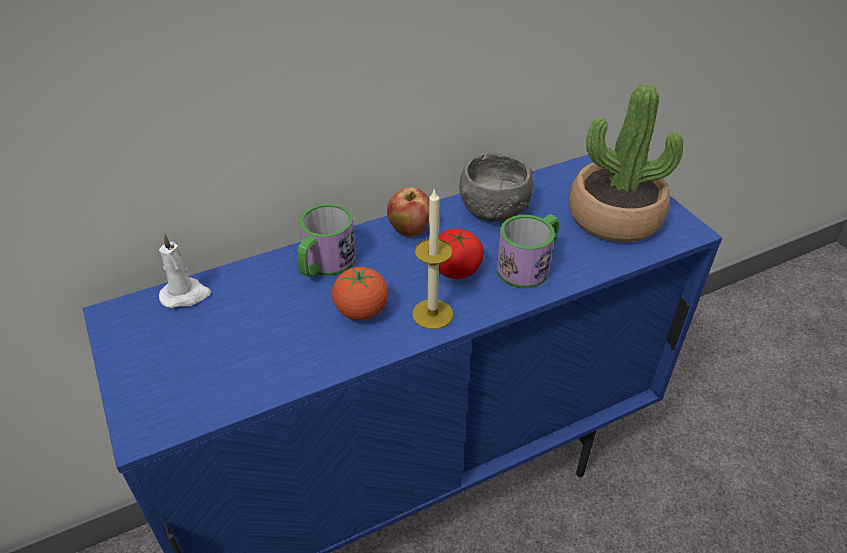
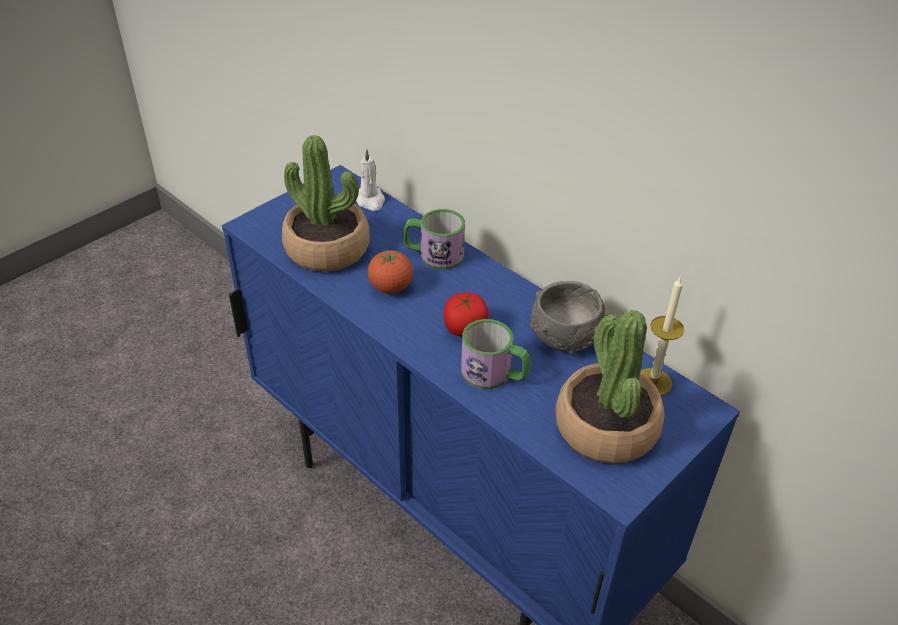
camera: 70 degrees right, 0 degrees up
(254, 354) = (327, 248): none -> potted plant
(410, 230) = (502, 290): apple -> none
(432, 314) = (404, 326): candle -> candle (653, 382)

